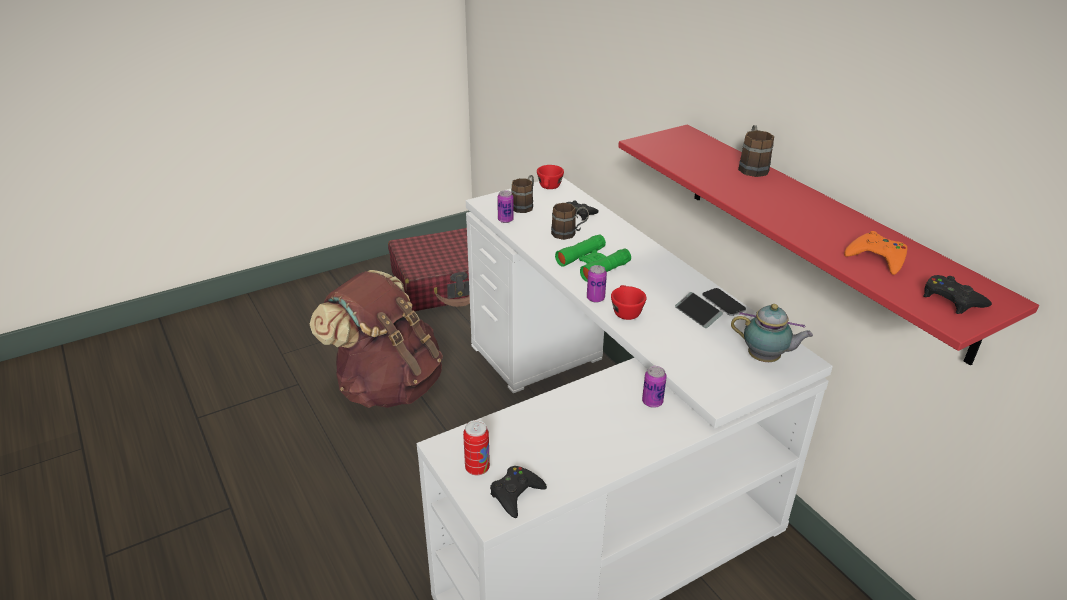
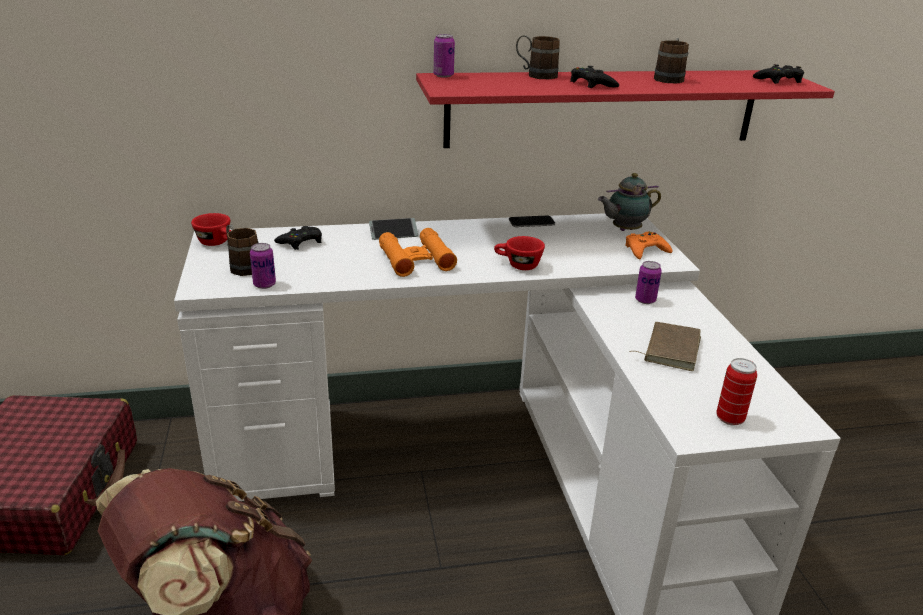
camera: 70 degrees left, 5 degrees down
(516, 494) = (771, 402): black game controller -> black game controller (591, 84)
(569, 233) = (339, 256): brown mug -> brown mug (669, 78)
(570, 425) = (670, 349): none -> brown book
(593, 264) = (416, 259): green binoculars -> orange binoculars
(595, 298) = (485, 273): can -> can (443, 75)
(697, 314) = (543, 237): phone -> phone (393, 233)
(765, 359) = (624, 230): teapot -> teapot turned 150 degrees counterclockwise
(877, 258) = (717, 81): orange game controller -> orange game controller (645, 250)

